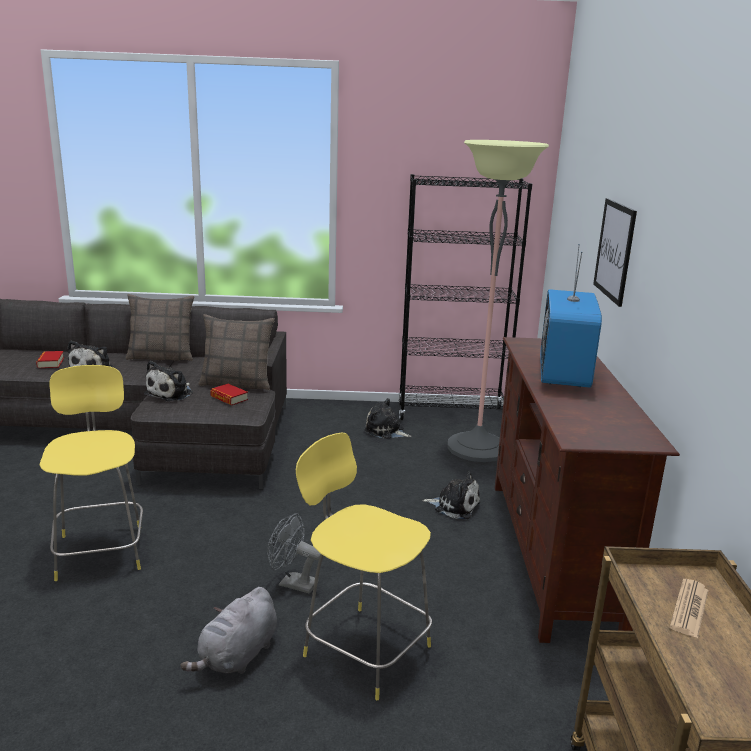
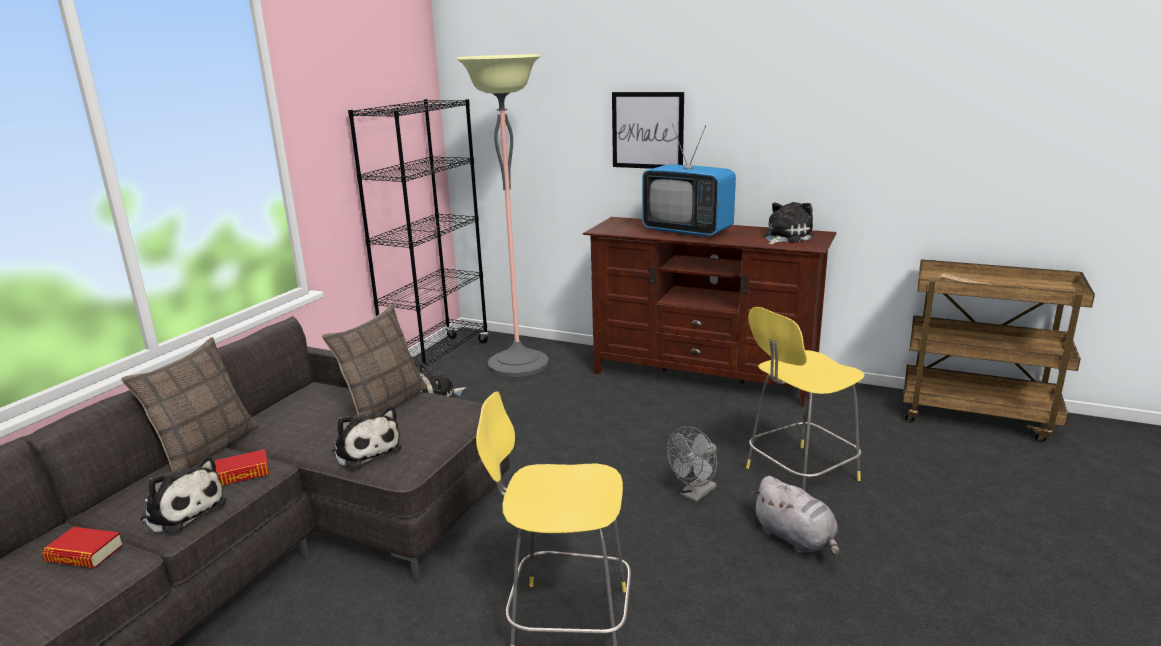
camera: 65 degrees left, 0 degrees up
(229, 398) = (426, 413): book -> book (243, 473)
(454, 506) = (611, 395): plush toy -> plush toy (785, 237)

